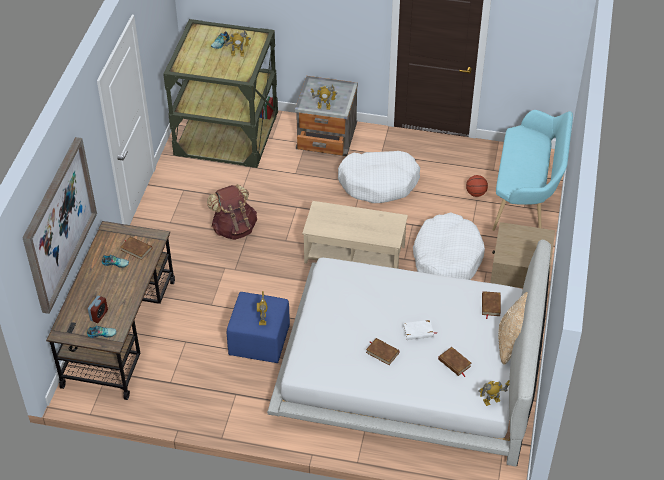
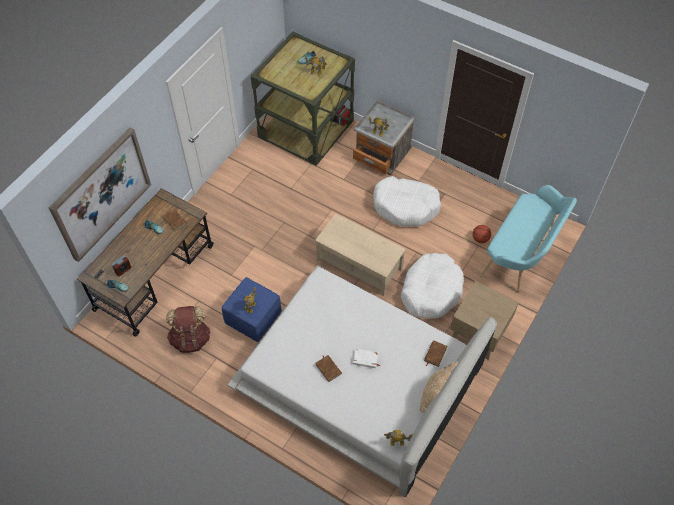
camera: 20 degrees right, 10 degrees up
(234, 228) = (276, 214): brown backpack -> brown backpack (190, 339)
(454, 363) = (382, 397): brown book -> none

